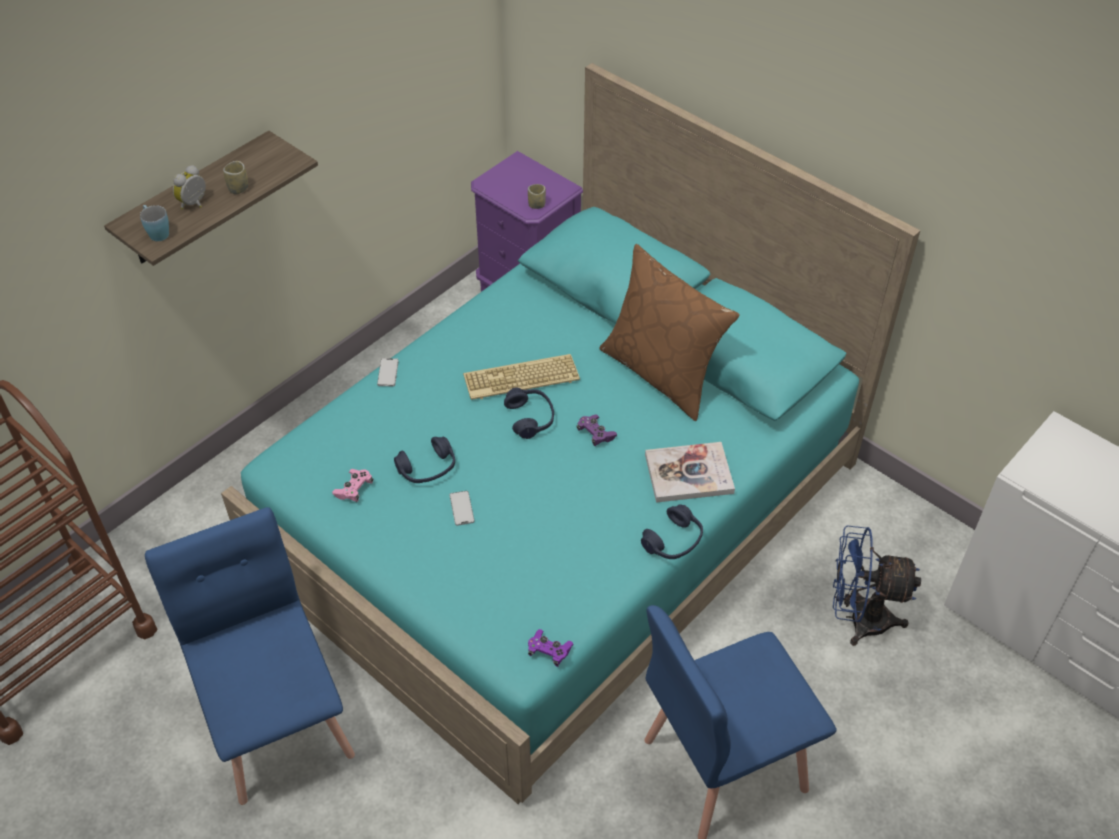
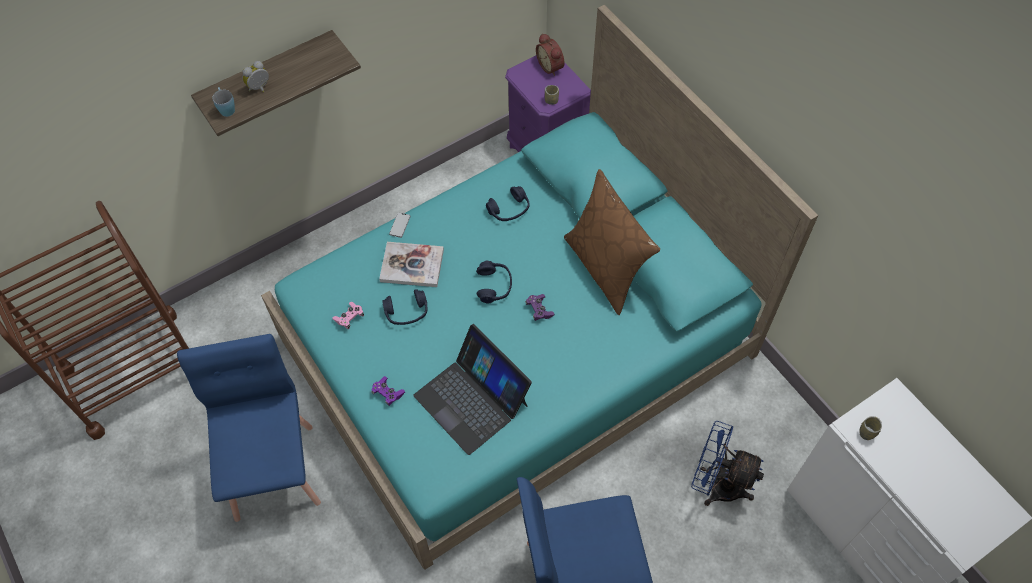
camera: 15 degrees right, 10 degrees up
(238, 188) = (295, 79): cup -> cup (866, 432)
(461, 508) = (422, 350): phone -> none
(520, 379) = (496, 251): keyboard -> none
(524, 169) = (551, 66): none -> alarm clock
(544, 552) = (472, 399): none -> laptop
(549, 651) = (452, 480): purple game controller -> purple game controller (388, 393)
(673, 541) = (570, 412): blue headphones -> blue headphones (509, 210)
(689, 474) = (599, 359): book -> book (412, 265)

